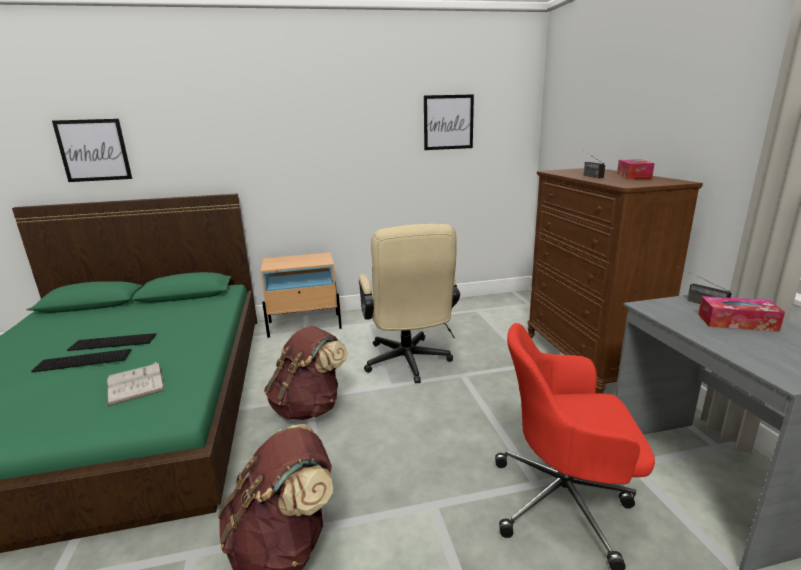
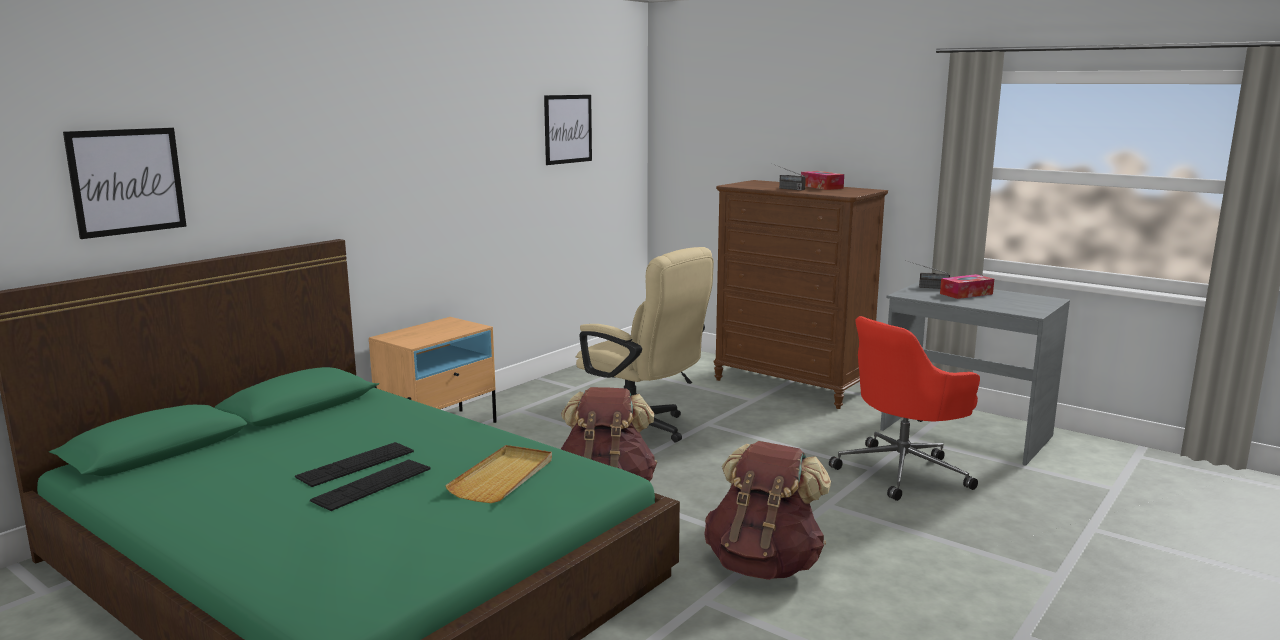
camera: 40 degrees left, 5 degrees down
(135, 383) = (503, 477): white book -> beige tray

